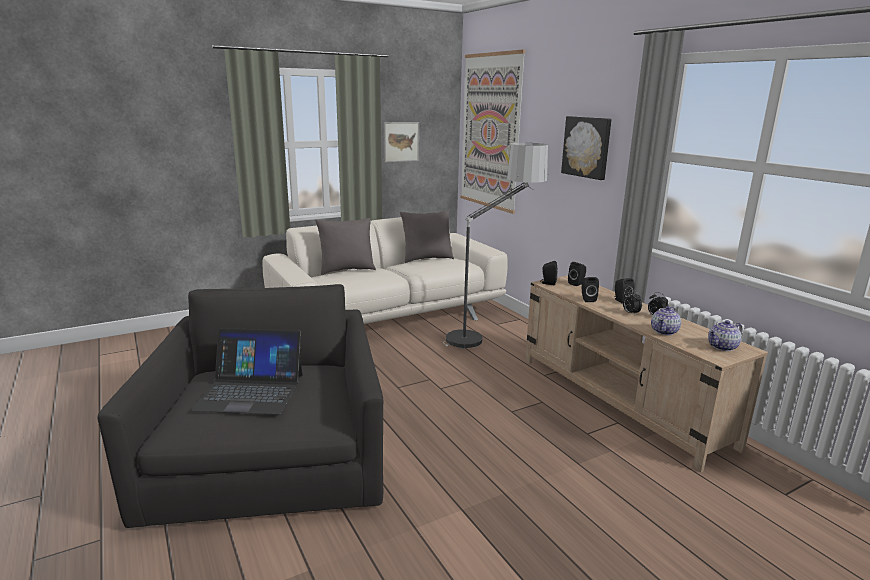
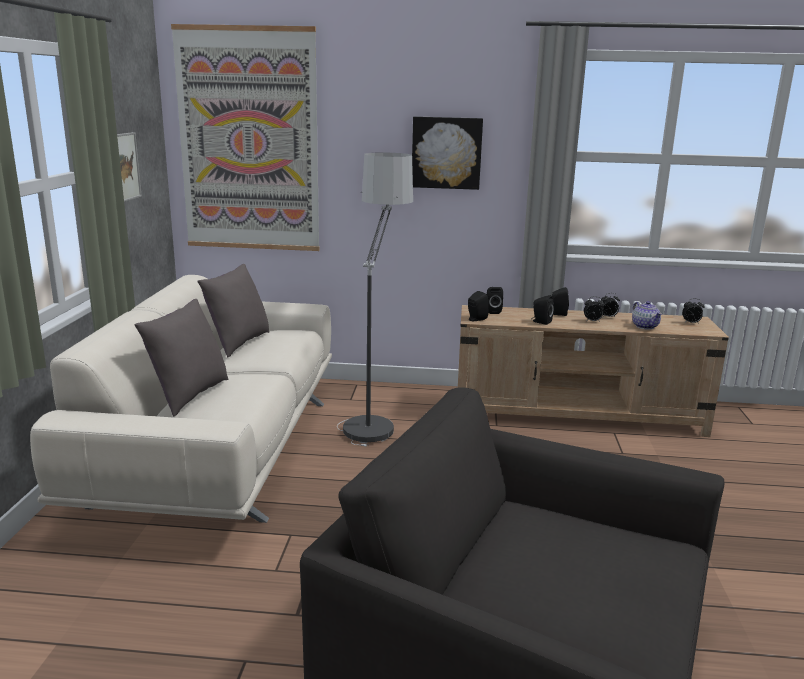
camera: 55 degrees left, 0 degrees up
(250, 391) = (561, 579): laptop -> none
(723, 347) = (691, 323): teapot -> alarm clock

